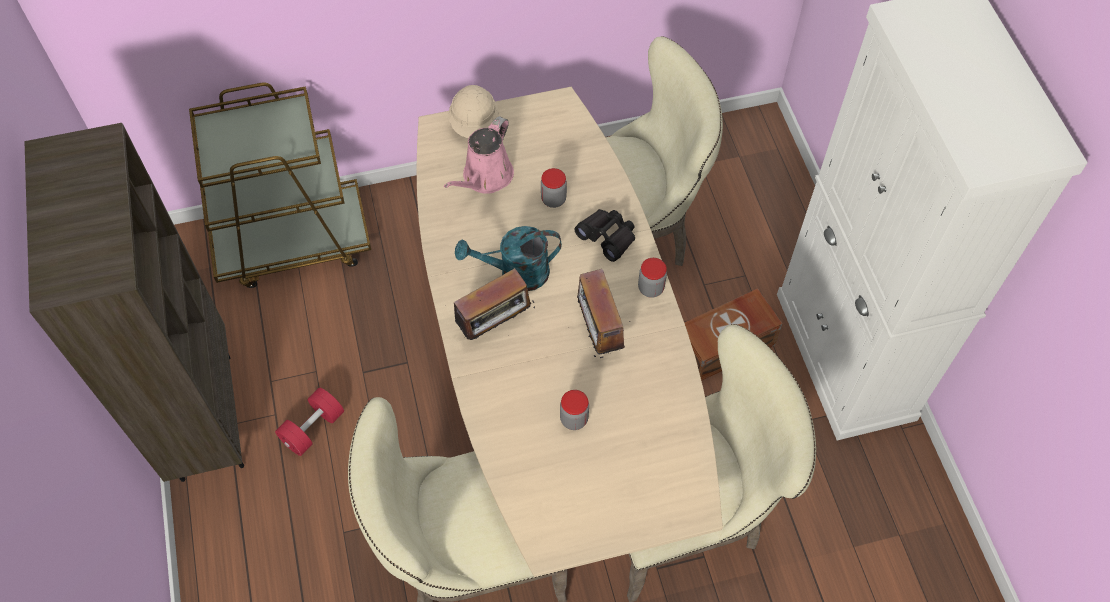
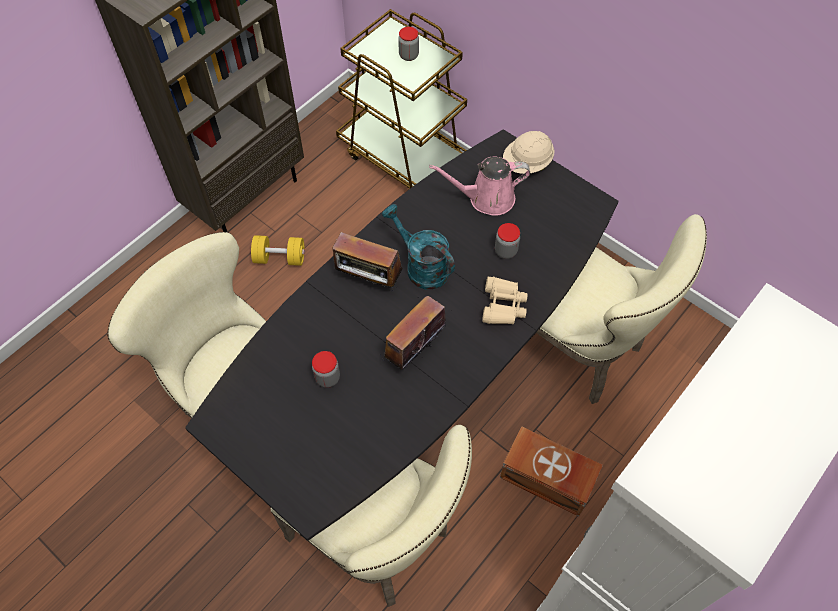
camera: 55 degrees right, 0 degrees up
(313, 428) = (280, 258): red dumbbell -> yellow dumbbell
(555, 388) = (418, 381): beige dining table -> black dining table
(607, 237) = (503, 306): black binoculars -> beige binoculars
(650, 288) = (481, 362): jar -> jar (408, 55)

